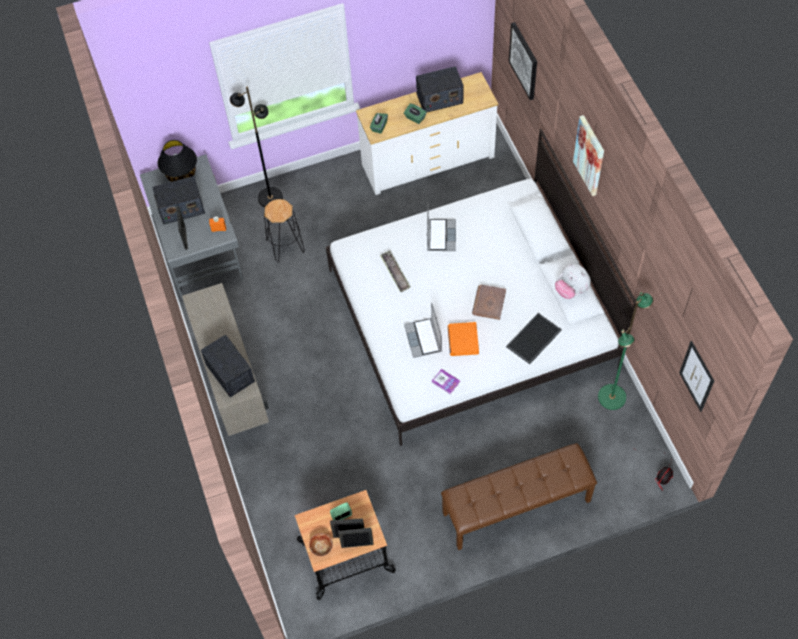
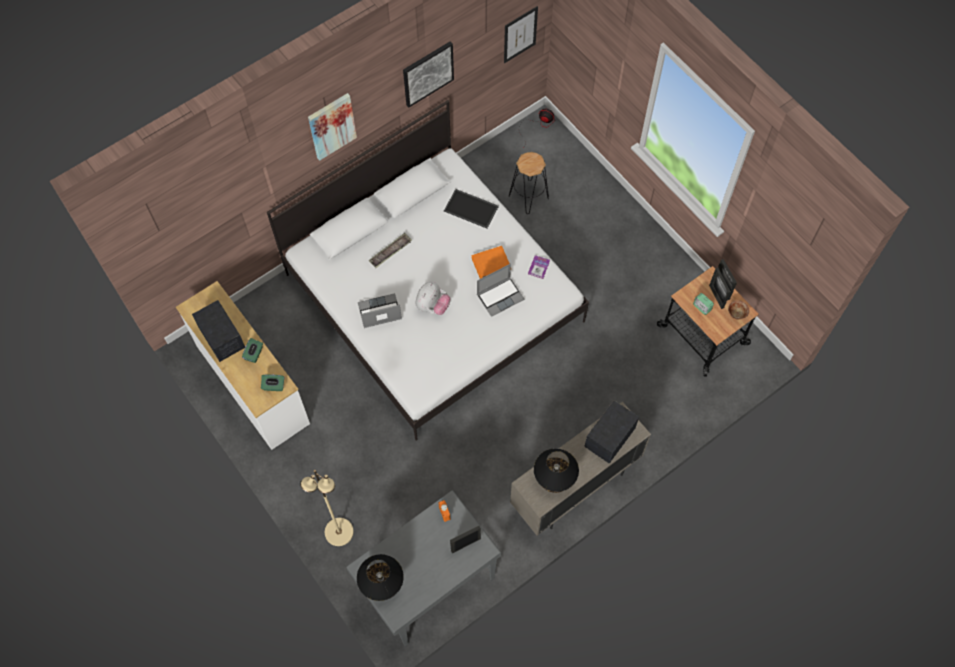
camera: 110 degrees left, 5 degrees up
(181, 208) = (428, 564): radio -> none
(211, 317) = (555, 477): none -> black table lamp
(270, 197) = (338, 532): black floor lamp -> beige floor lamp
(285, 246) = (398, 494): black stool -> black stool (528, 196)
(395, 273) = (436, 340): tray -> tray (390, 252)
(488, 303) = (444, 252): brown book -> none
(516, 507) = (608, 218): brown bench -> none
(524, 61) = (201, 223): picture -> picture (427, 73)
(571, 290) = (419, 181): plush toy -> plush toy (432, 306)
(612, 397) = (481, 170): green floor lamp -> none

